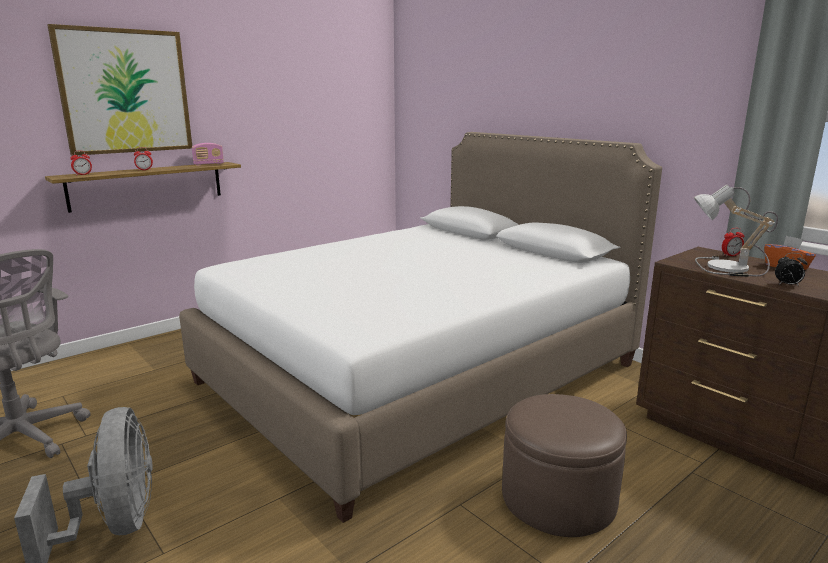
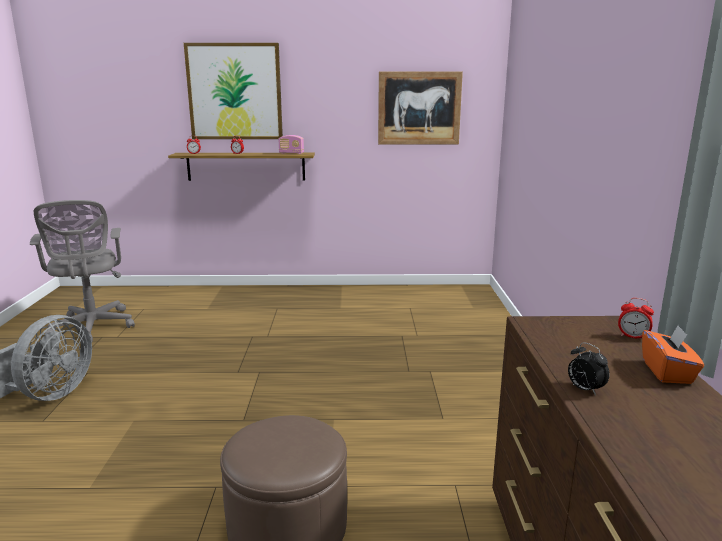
camera: 40 degrees right, 0 degrees up
(327, 108) = (419, 108): none -> picture
(419, 373) = (361, 375): white bed -> none
(725, 268) = (571, 346): table lamp -> none

